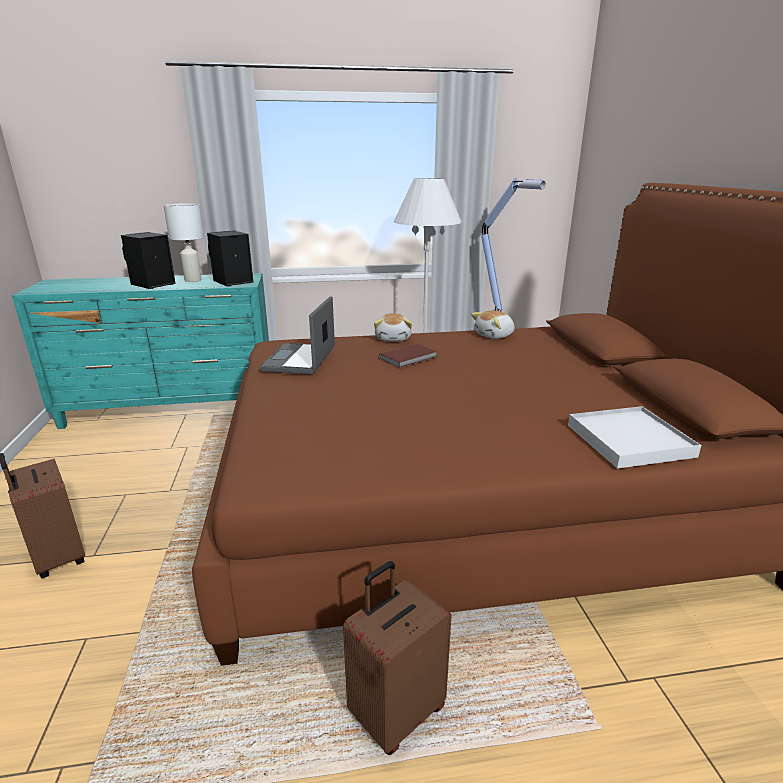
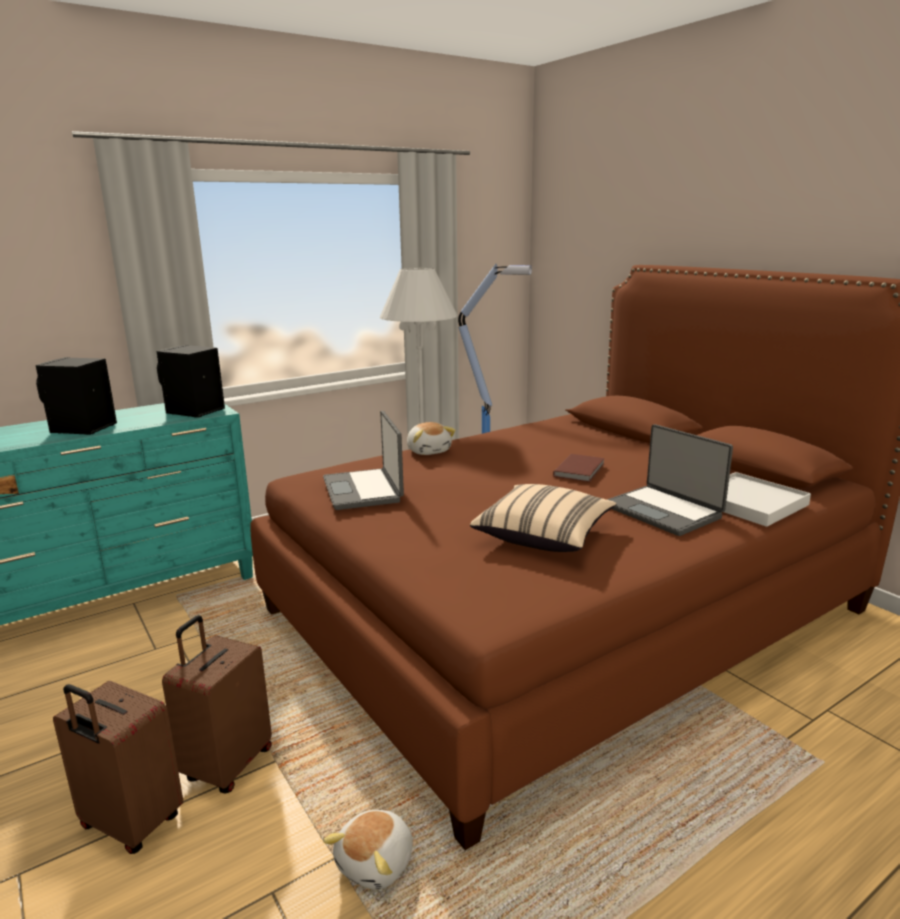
camera: 25 degrees left, 5 degrees down
(193, 280) = (134, 416): white table lamp -> none
(389, 426) = (544, 535): none -> beige pillow
(396, 712) = (666, 818): brown suitcase -> brown suitcase (227, 765)
(409, 358) = (476, 467): brown book -> brown book (580, 470)
(494, 336) = (526, 432): plush toy -> plush toy (377, 863)
(527, 429) = (664, 511): none -> laptop

